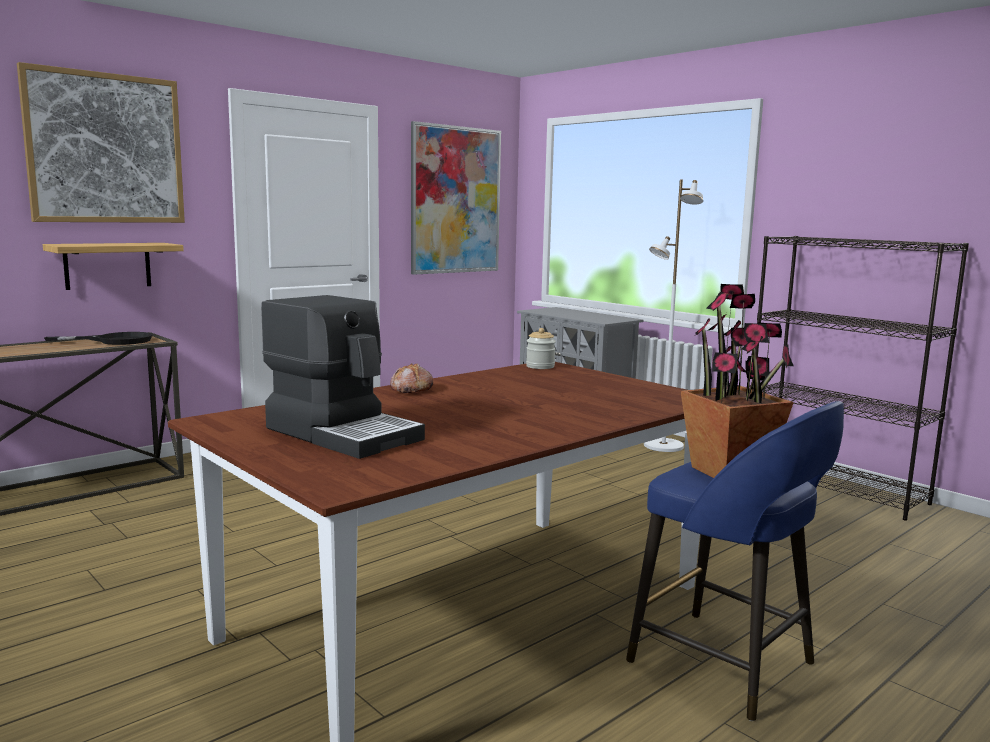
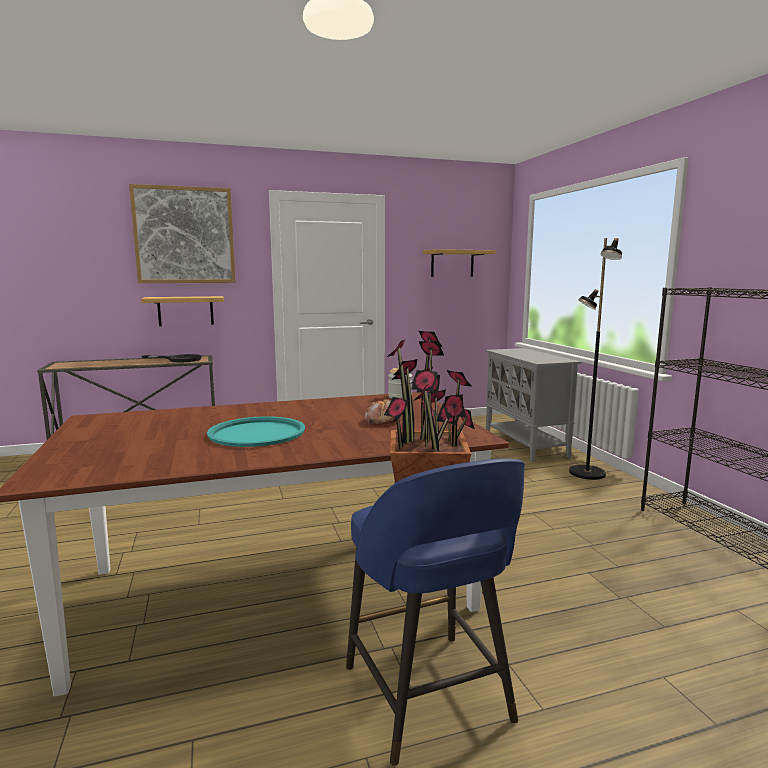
camera: 25 degrees right, 0 degrees up
(344, 433) = (140, 437): coffee machine -> none
(410, 389) = (262, 407): bread -> bread (381, 421)
(456, 200) = (452, 263): picture -> shelf
(474, 415) = (257, 433): none -> turquoise tray
(663, 446) = (586, 473): white floor lamp -> black floor lamp

